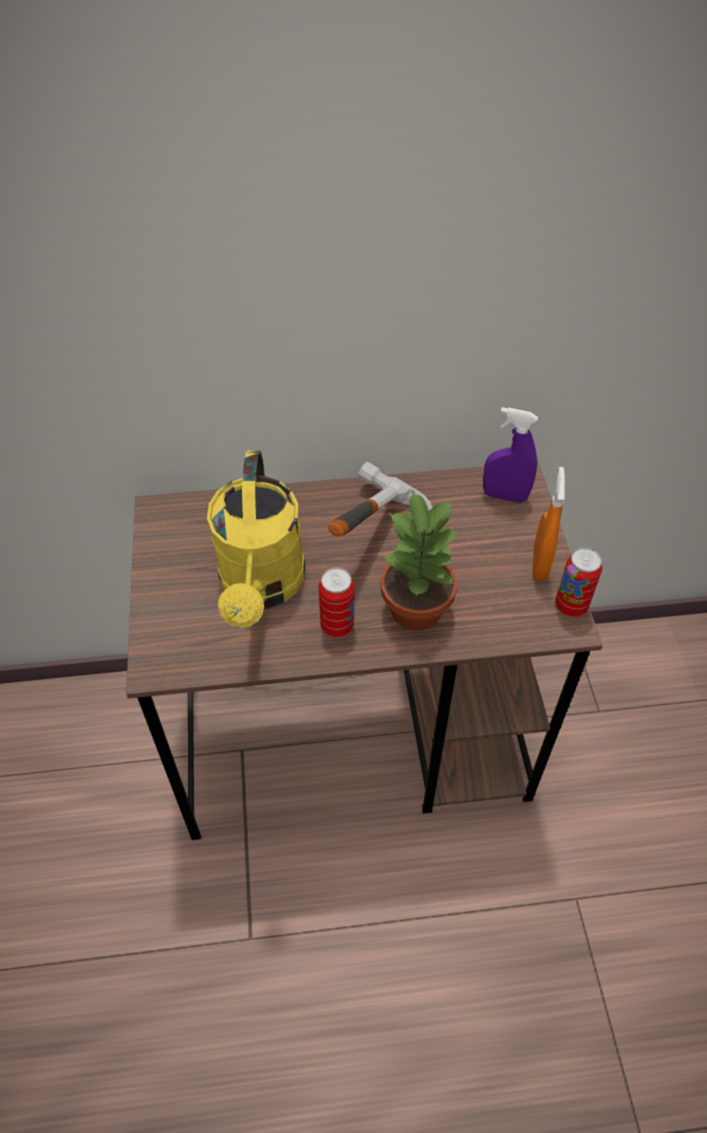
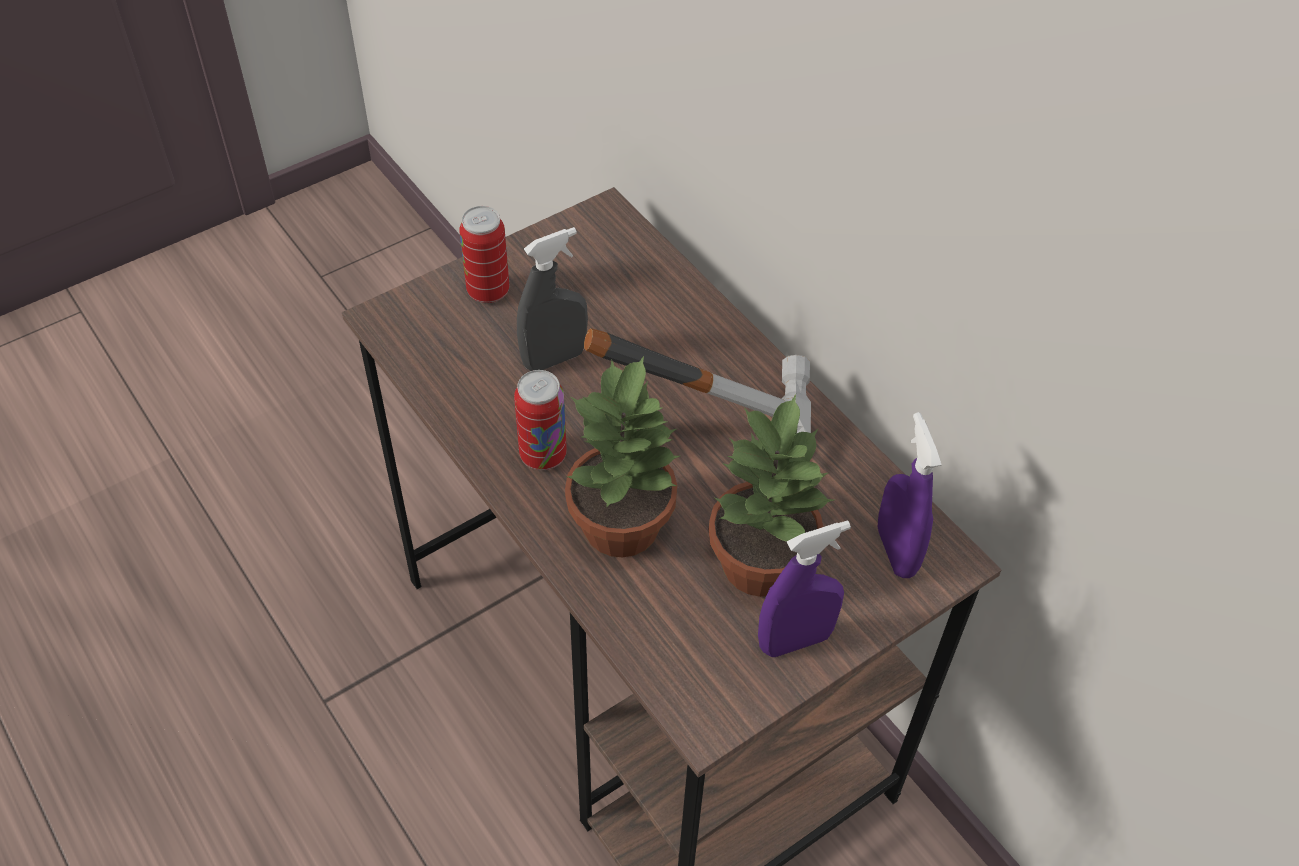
camera: 60 degrees right, 0 degrees up
(261, 588) = (554, 358): yellow watering can -> grey spray bottle
(479, 556) = (760, 561): none -> potted plant
(539, 564) = (795, 640): orange spray bottle -> purple spray bottle
(570, 606) = (743, 706): can -> can (488, 291)

